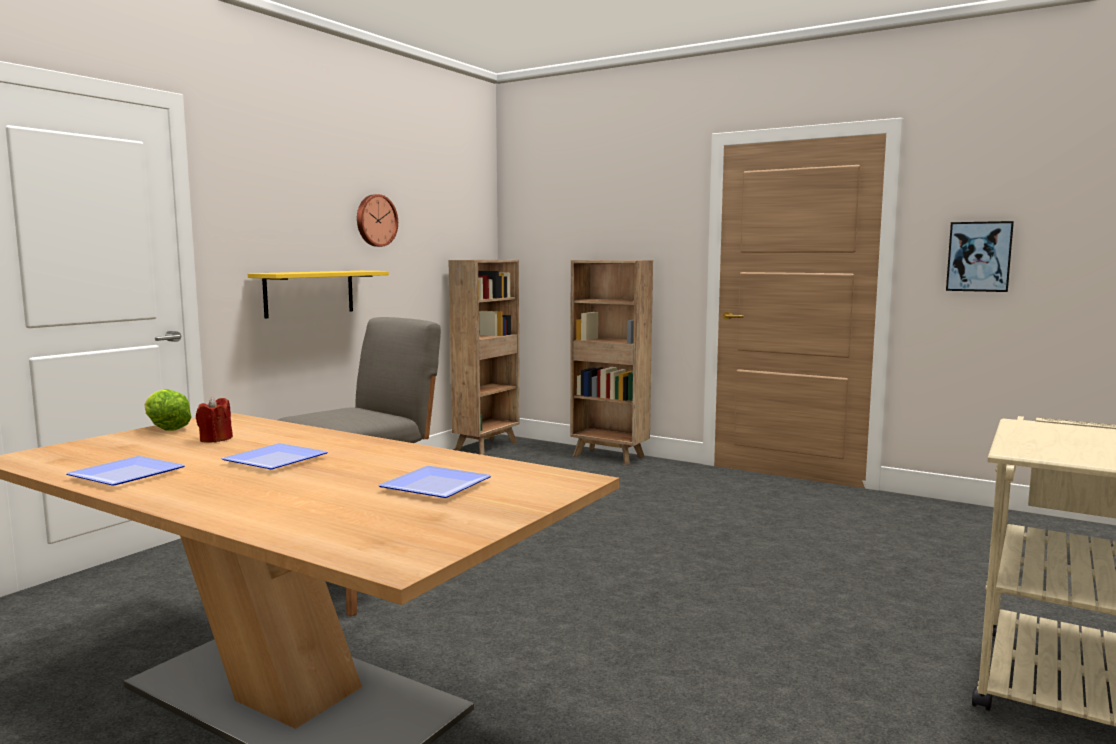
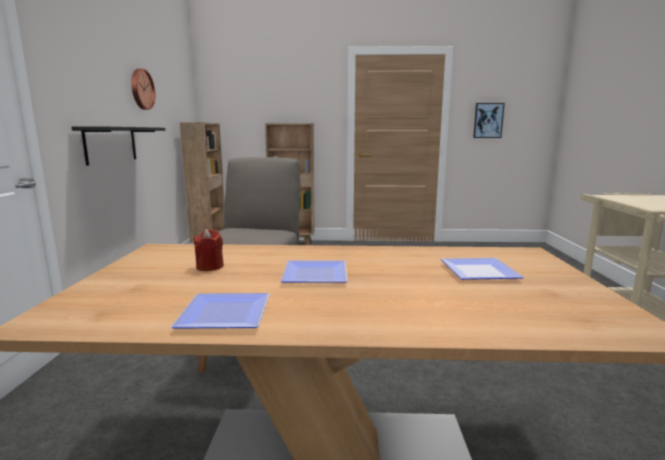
camera: 30 degrees left, 5 degrees up
(166, 428) = (132, 265): lettuce -> none
(309, 293) = (111, 144): yellow shelf -> black shelf

